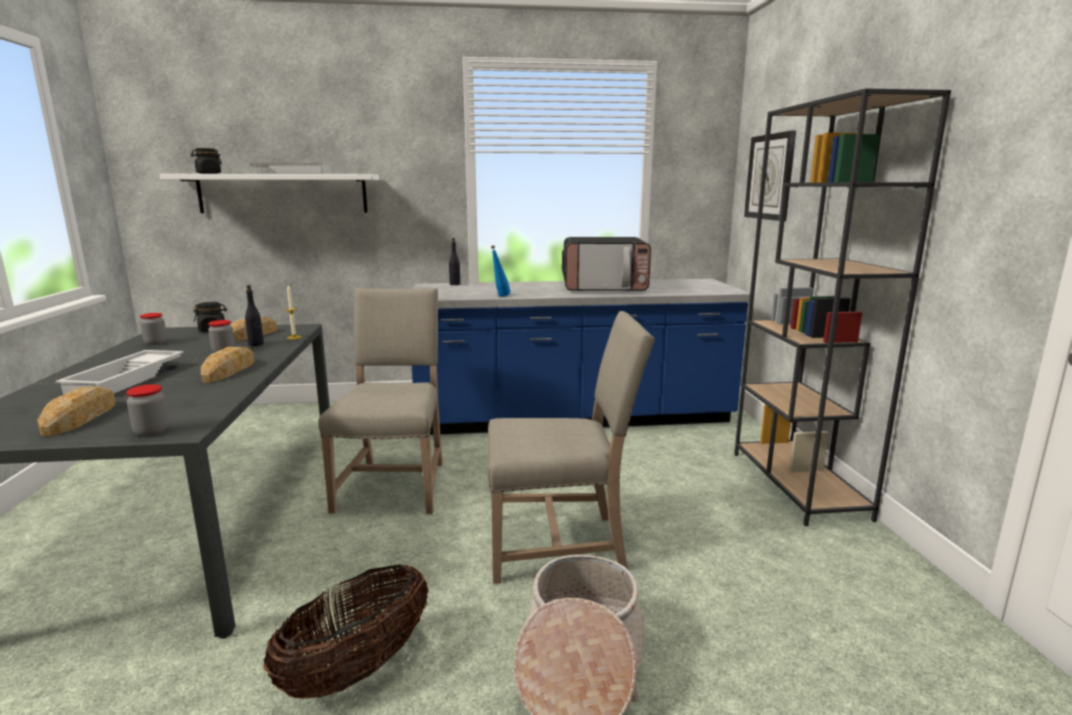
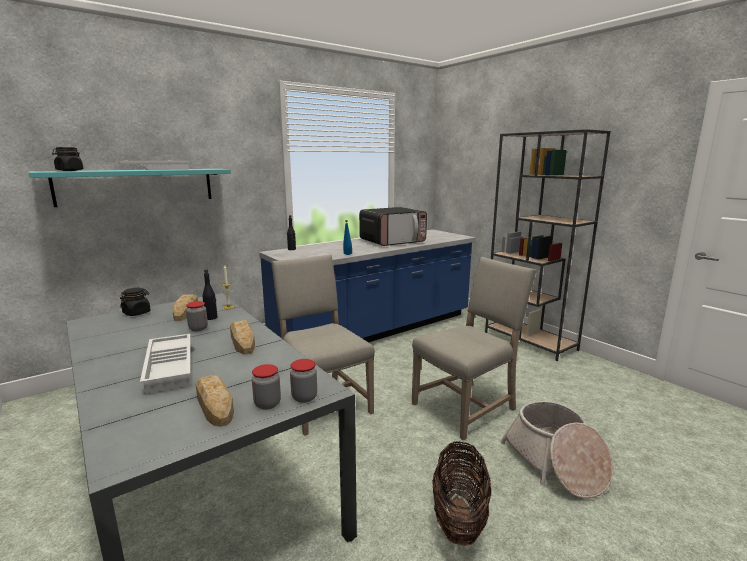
camera: 30 degrees left, 0 degrees up
(156, 343) = (110, 333): jar -> jar (267, 404)
(283, 193) = (137, 186): white shelf -> turquoise shelf
(770, 177) = (470, 168): wall clock -> none

